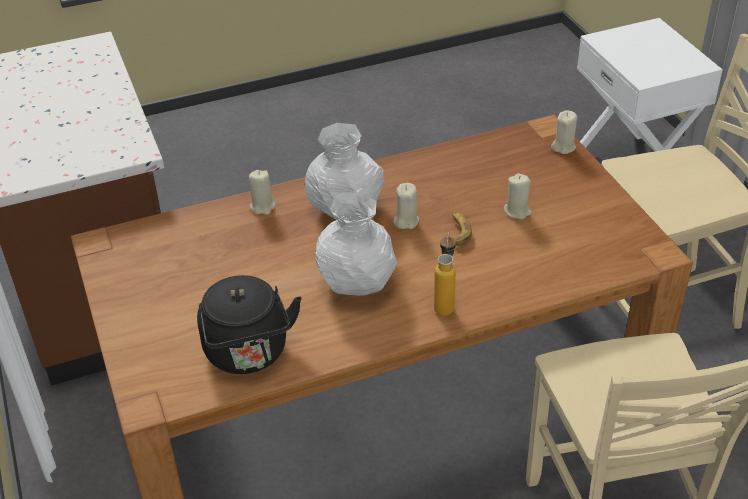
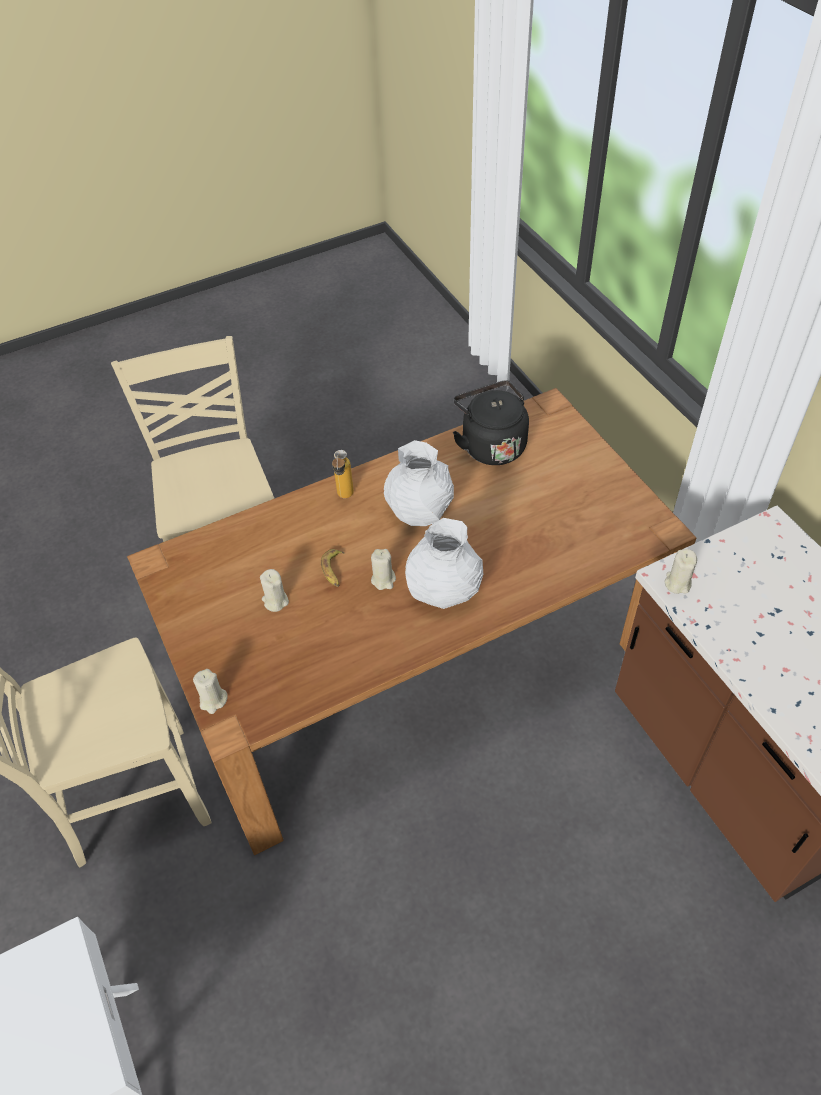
camera: 175 degrees right, 10 degrees up
(263, 206) = (527, 586): beige candle -> beige candle (677, 583)

